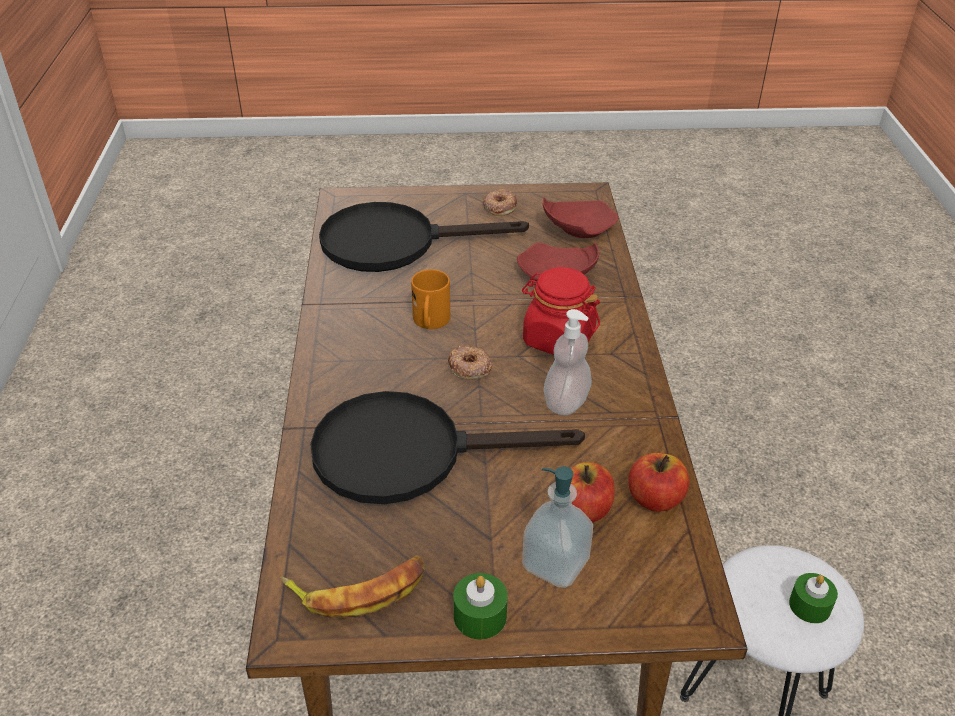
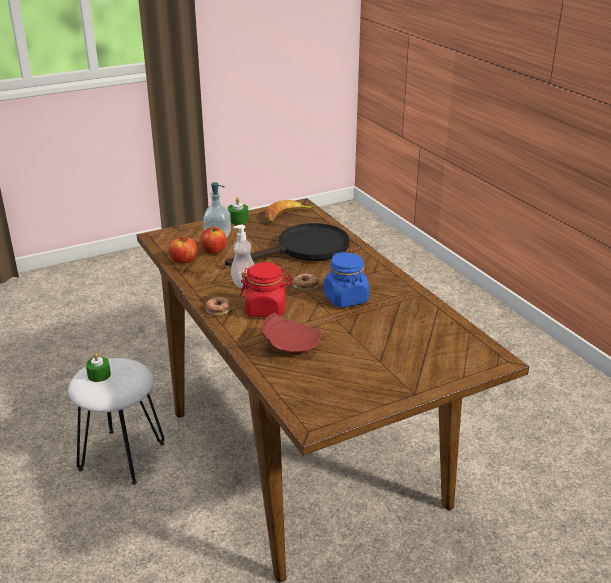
camera: 155 degrees right, 10 degrees down
(395, 242) = (420, 338): black frying pan -> none
(431, 323) = (346, 299): orange mug -> blue jar
(499, 206) = (375, 389): donut -> donut (219, 309)
(577, 229) = (300, 386): red plate -> none

